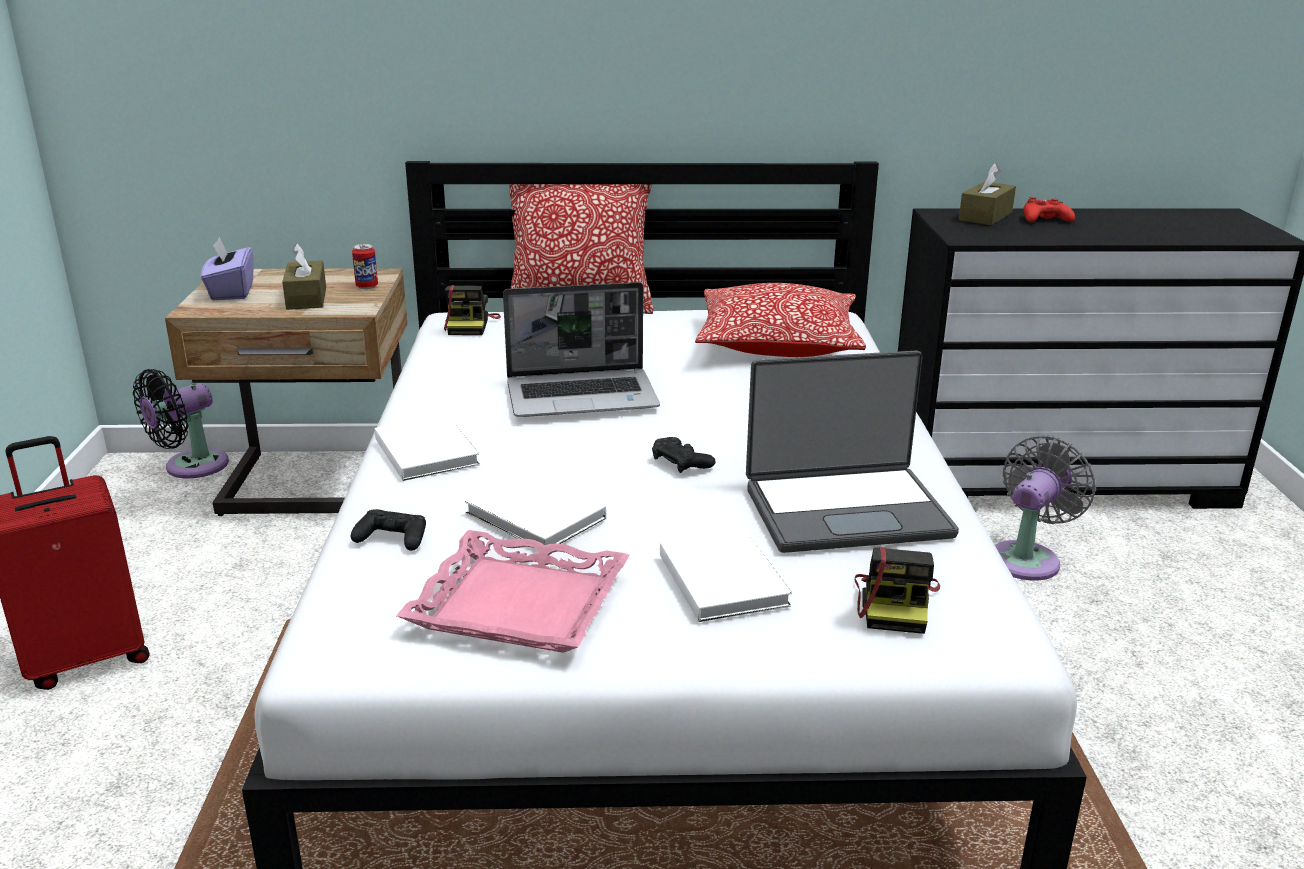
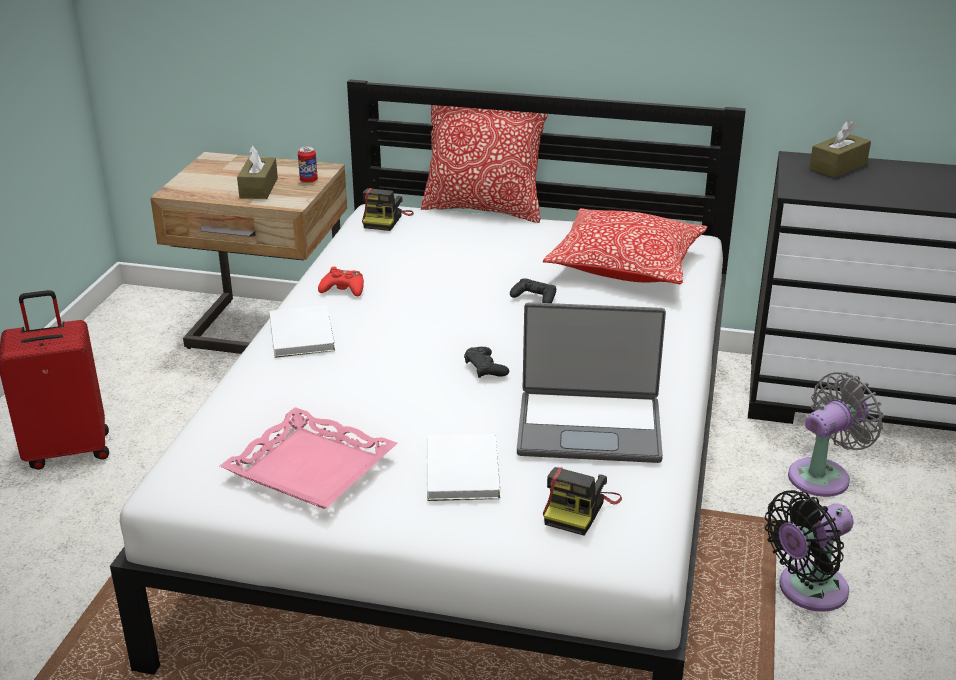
camera: 15 degrees right, 5 degrees up
(190, 467) = (178, 303): black fan -> black fan (807, 590)
(231, 292) = (206, 176): purple tissue box -> none
(392, 538) = (247, 404): black game controller -> black game controller (534, 297)
(536, 518) = (355, 401): white book -> none
(583, 396) = (440, 299): laptop -> none
(1044, 220) = (891, 175): red game controller -> red game controller (343, 289)

